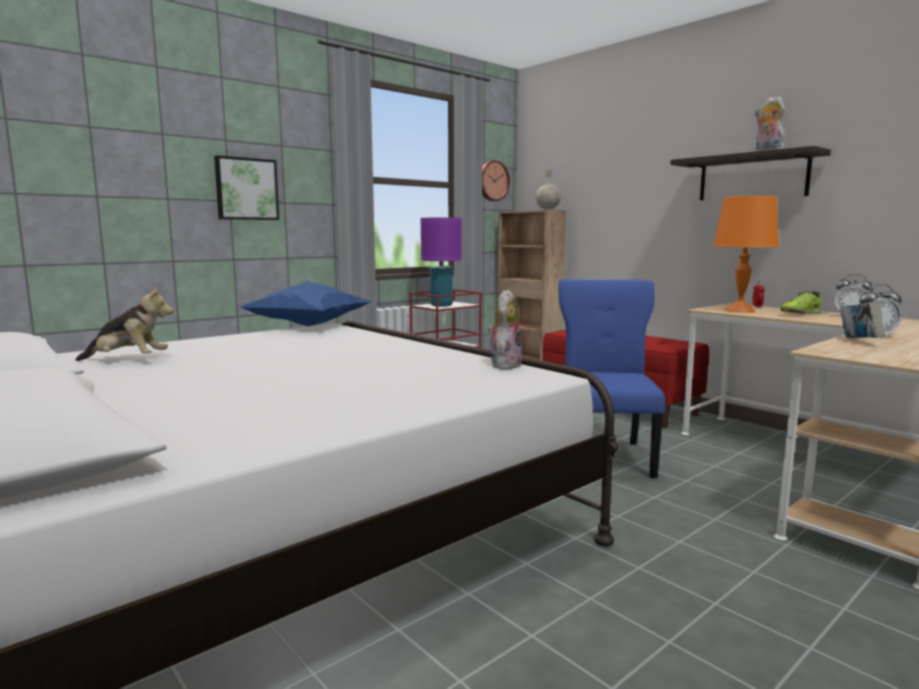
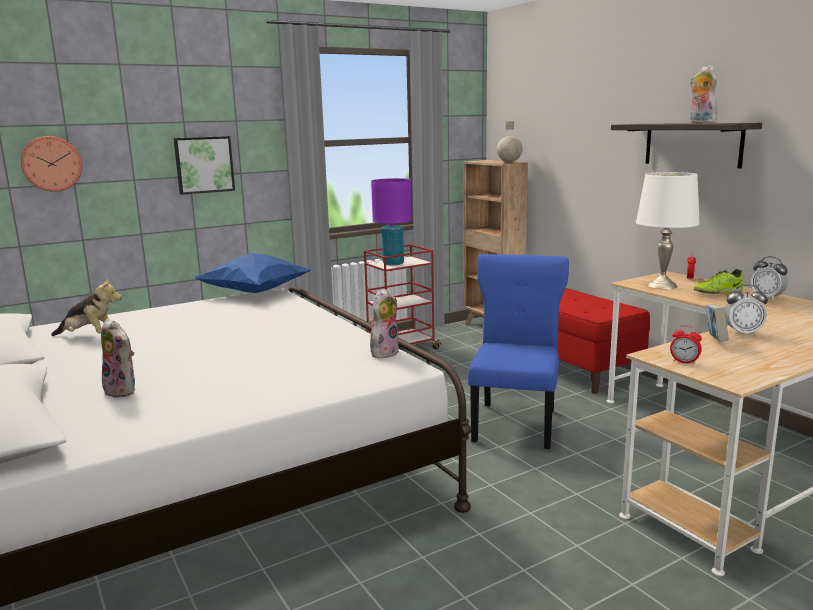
camera: 10 degrees right, 5 degrees up
(206, 404) = (123, 391): none -> plush toy
(492, 181) = (457, 130): wall clock -> wall clock (51, 163)
(740, 310) = (662, 285): orange table lamp -> white table lamp
(859, 355) = (684, 362): none -> alarm clock

